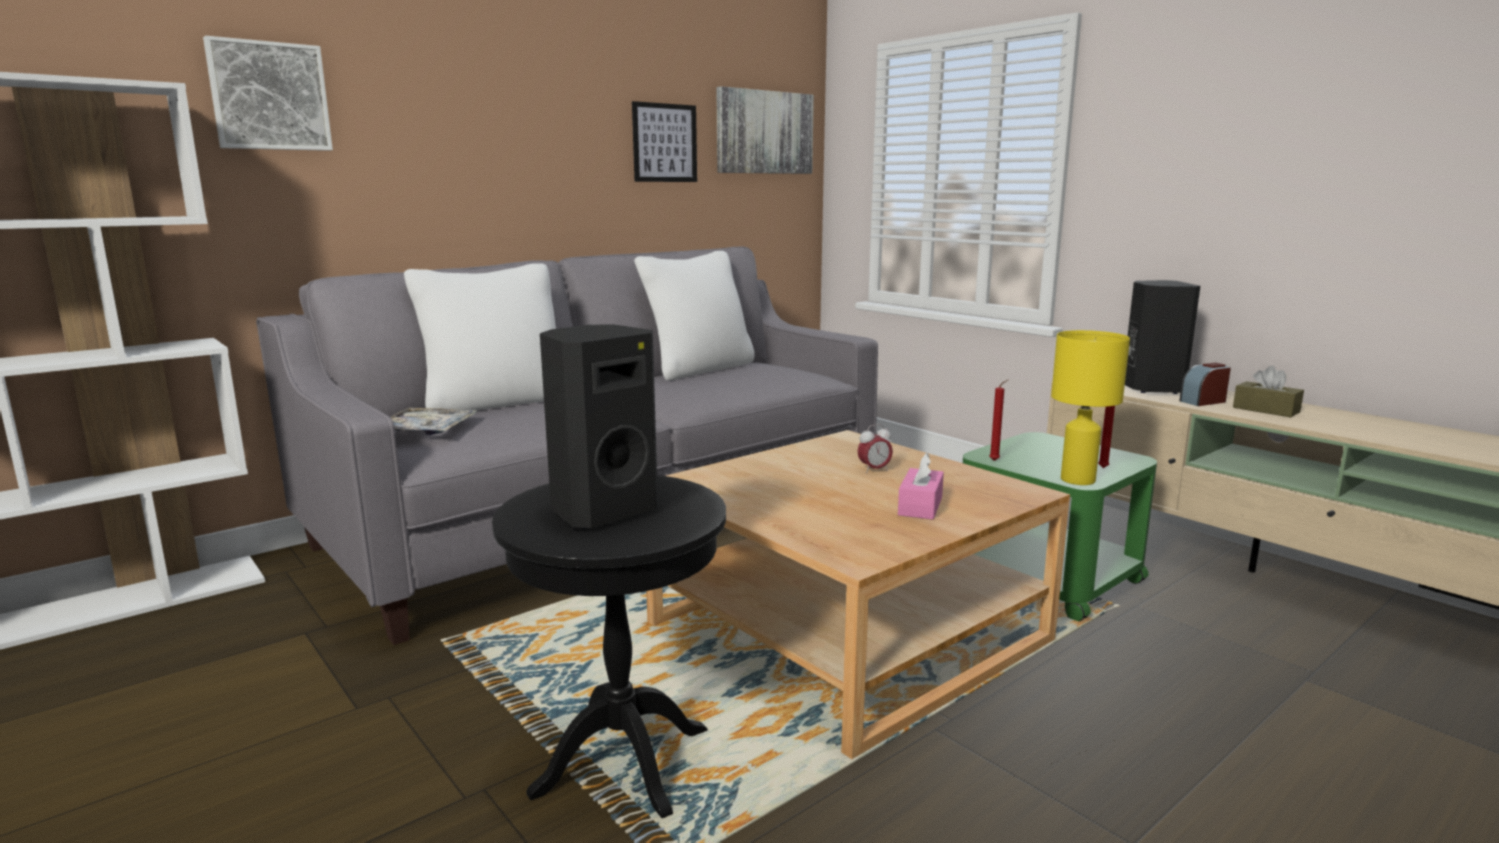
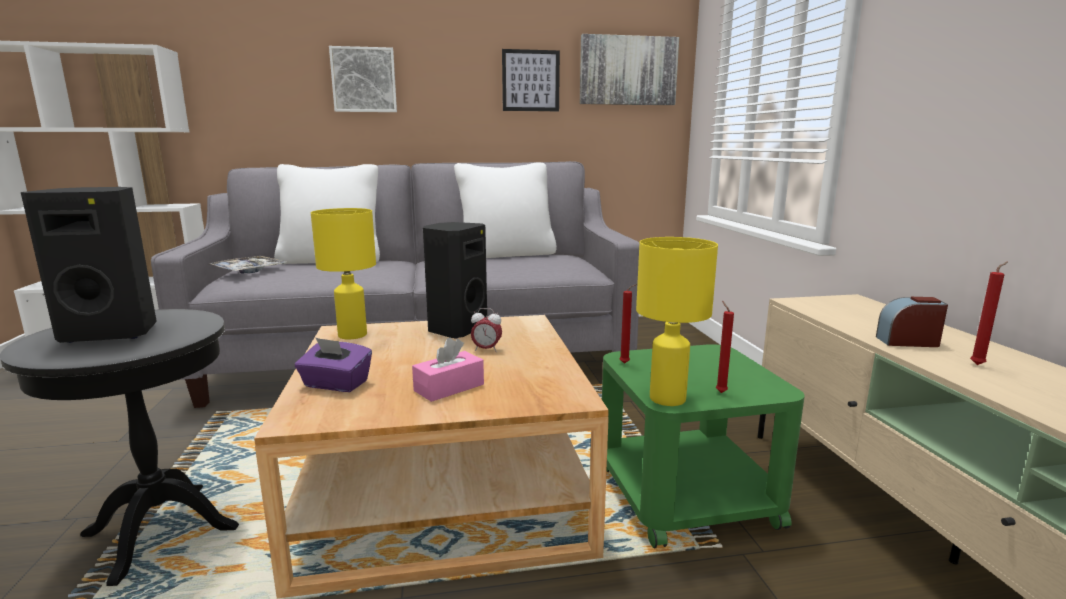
camera: 30 degrees right, 0 degrees up
(269, 96) = (236, 54): picture -> picture (364, 80)
(706, 483) = (351, 335): none -> yellow table lamp
(815, 526) = (336, 384): none -> purple tissue box
(1150, 388) = (870, 319): black speaker -> black speaker (455, 329)
(1266, 410) = (979, 365): brown tissue box -> red candle

